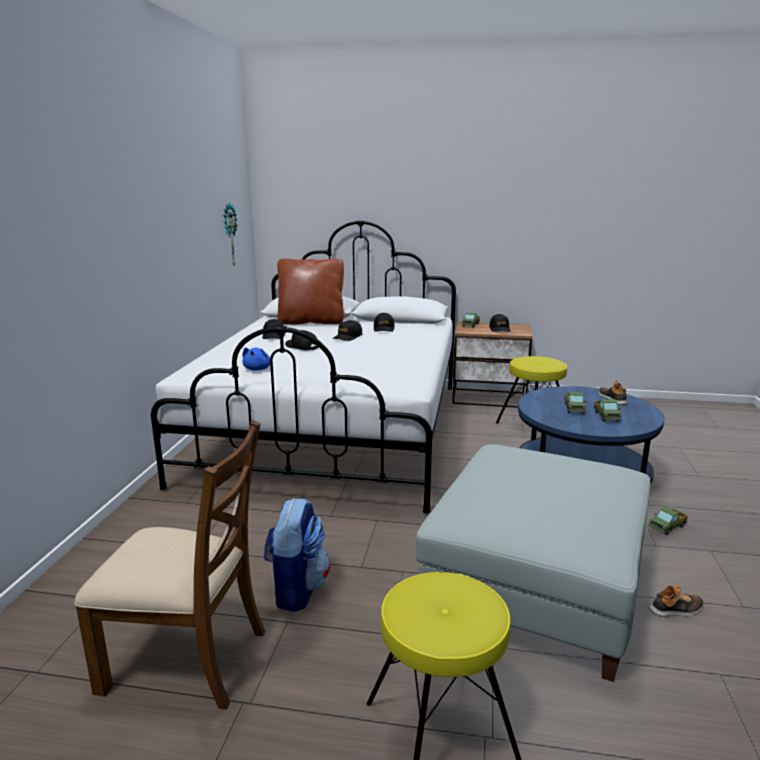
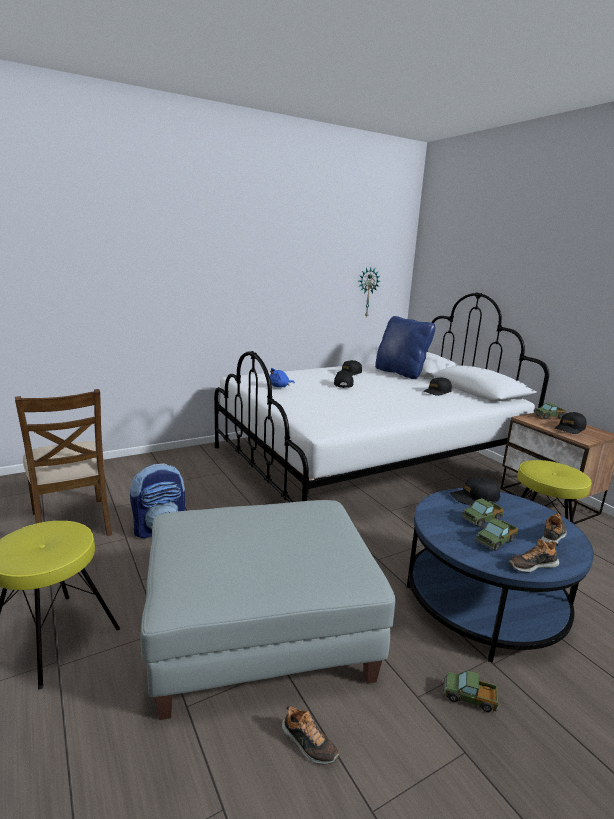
camera: 50 degrees right, 0 degrees up
(311, 322) = (401, 373): brown pillow -> blue pillow
(347, 337) = (392, 388): black cap -> black cap (474, 498)
(642, 418) = (532, 565): none -> shoe

